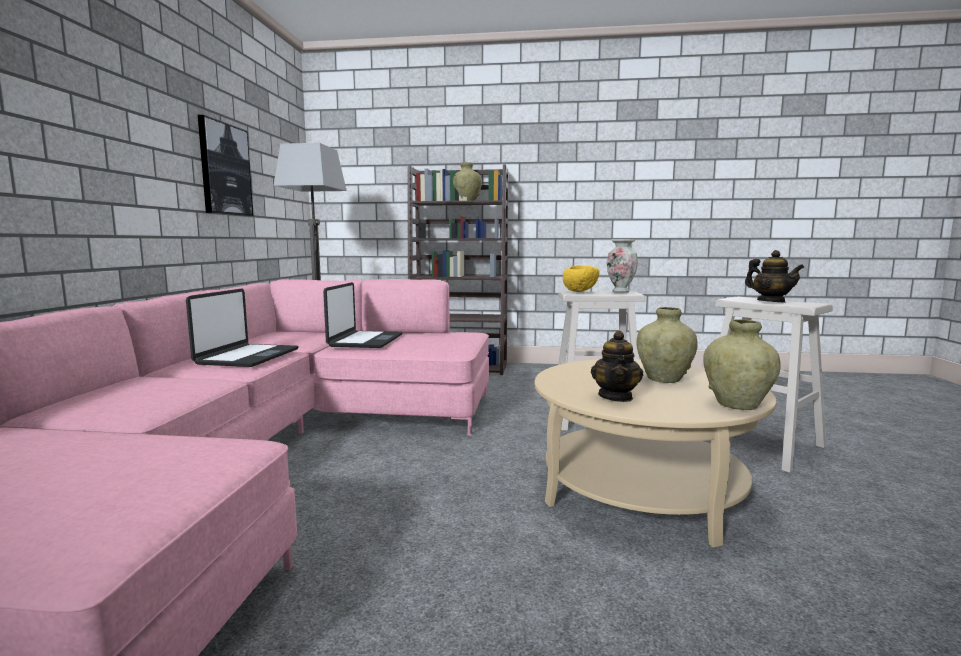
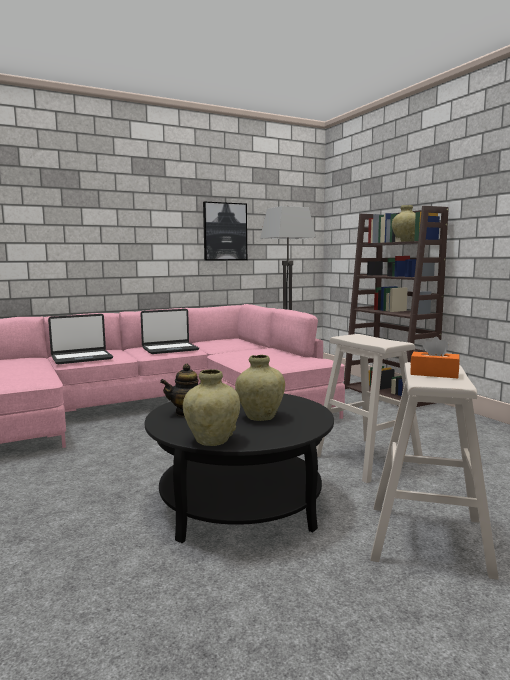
camera: 55 degrees right, 0 degrees up
(365, 341) = (243, 352): laptop -> laptop (82, 358)
(580, 292) = (360, 336): yellow bowl -> none
(620, 291) = (392, 341): vase -> none
(641, 489) = (240, 502): beige coffee table -> black coffee table
(771, 301) = (434, 374): teapot -> orange tissue box

